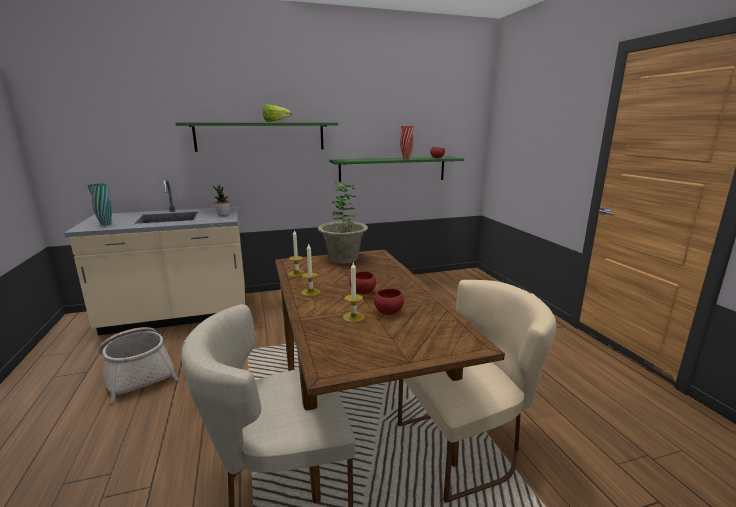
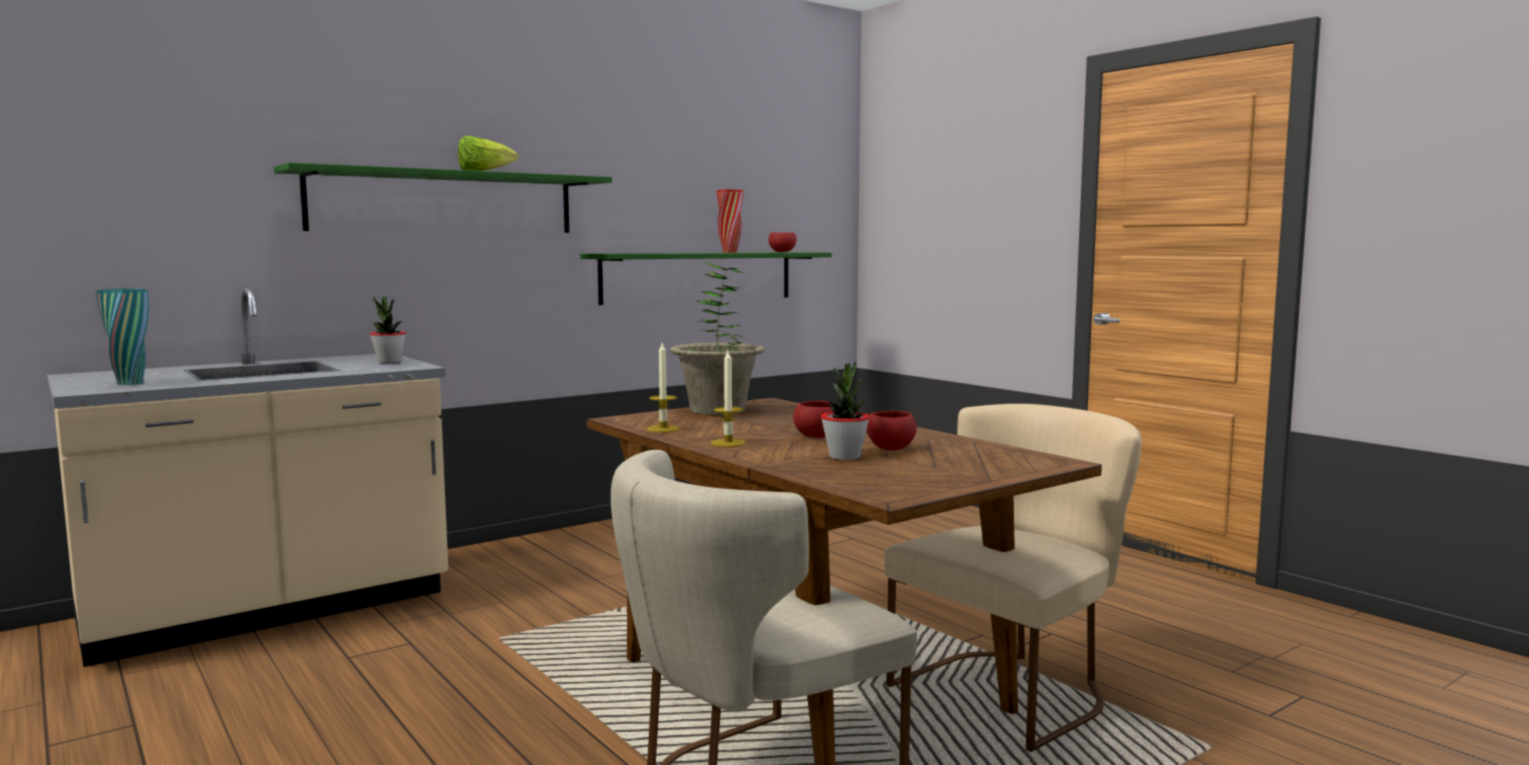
camera: 20 degrees left, 10 degrees down
(138, 373) = (274, 706): basket -> none
(353, 317) = (844, 457): candle -> potted plant

